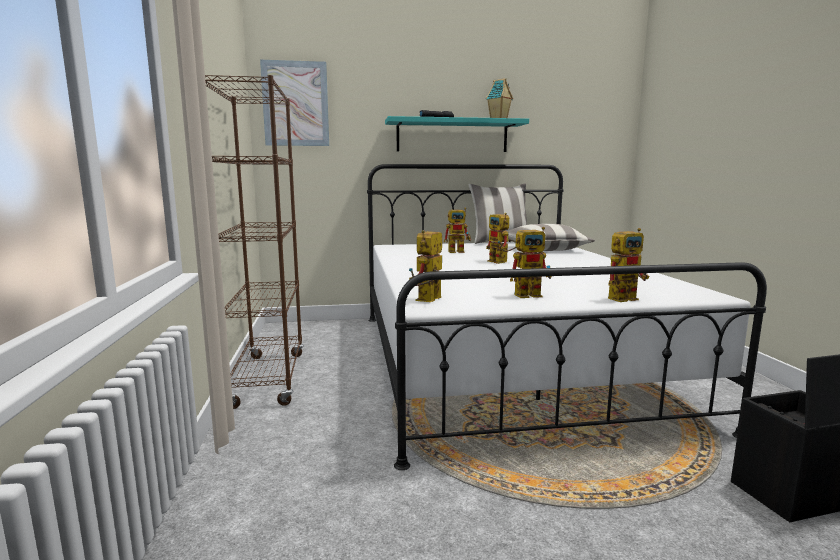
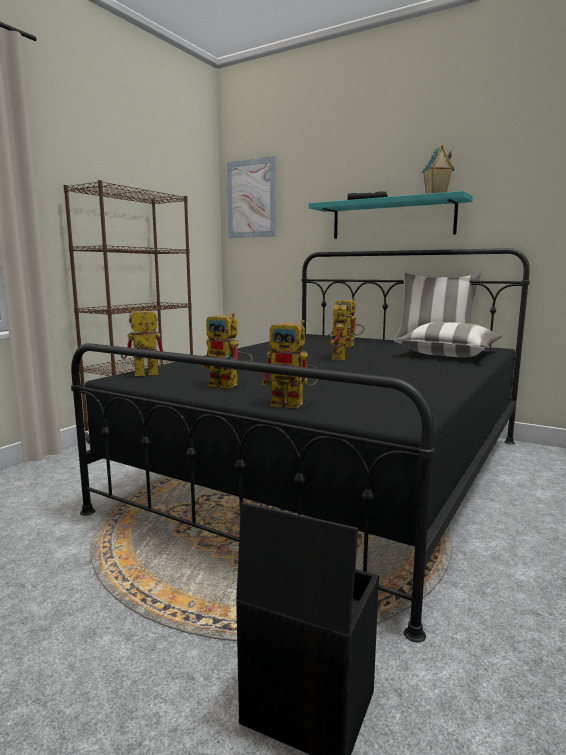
camera: 40 degrees right, 0 degrees up
(504, 362) = (333, 471): white bed -> black bed

